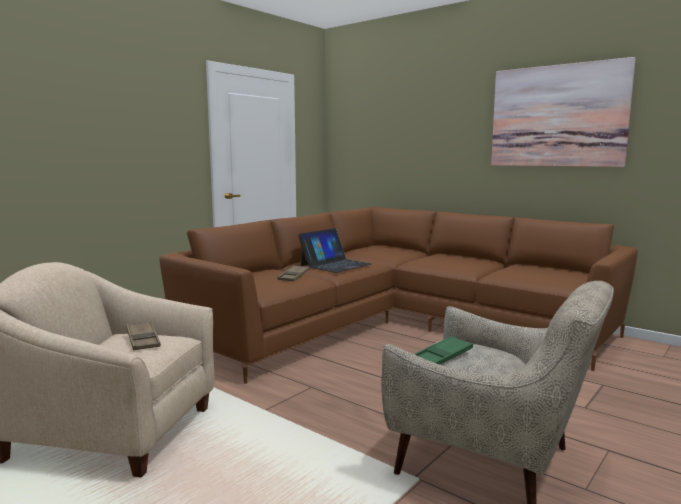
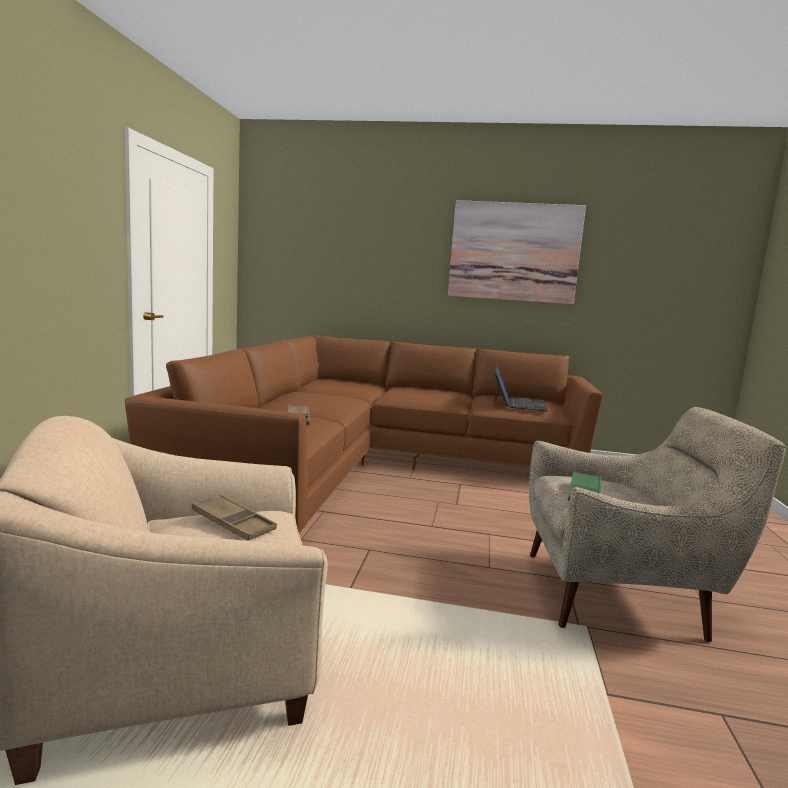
camera: 30 degrees left, 0 degrees up
(335, 265) = (319, 402): laptop -> laptop (518, 403)

